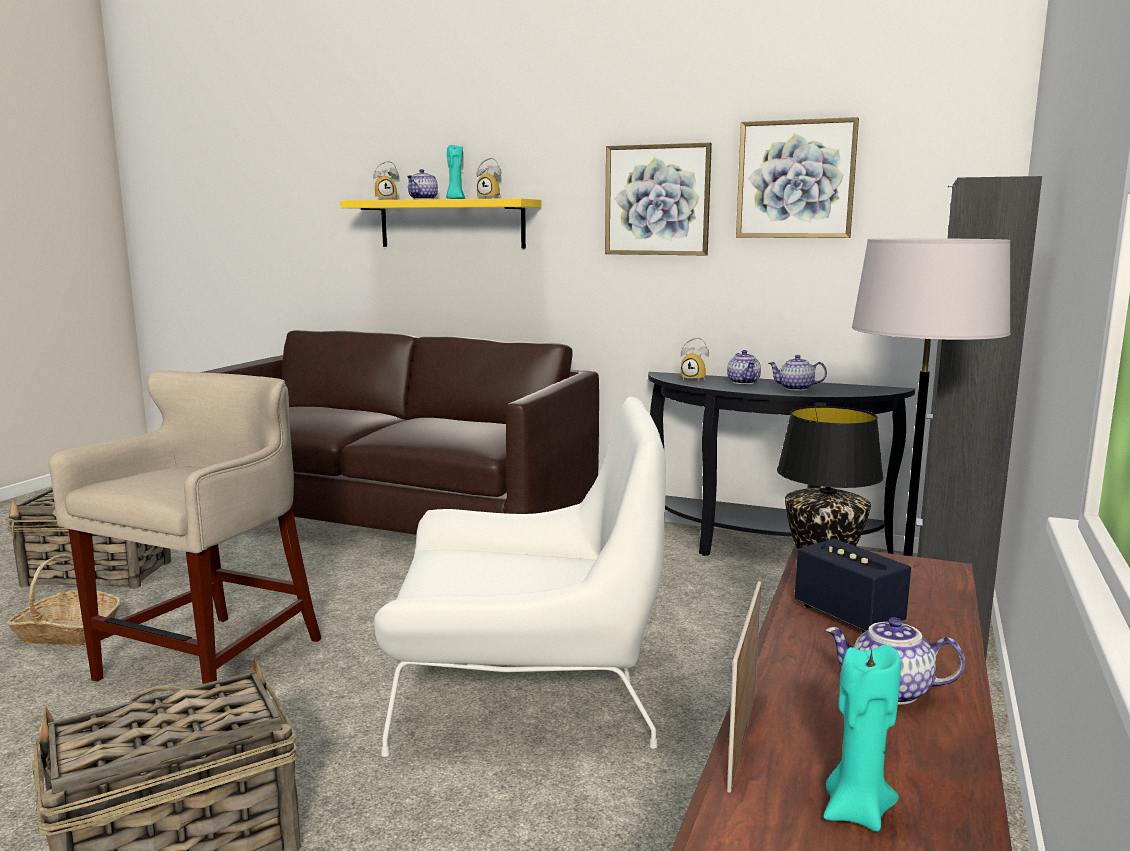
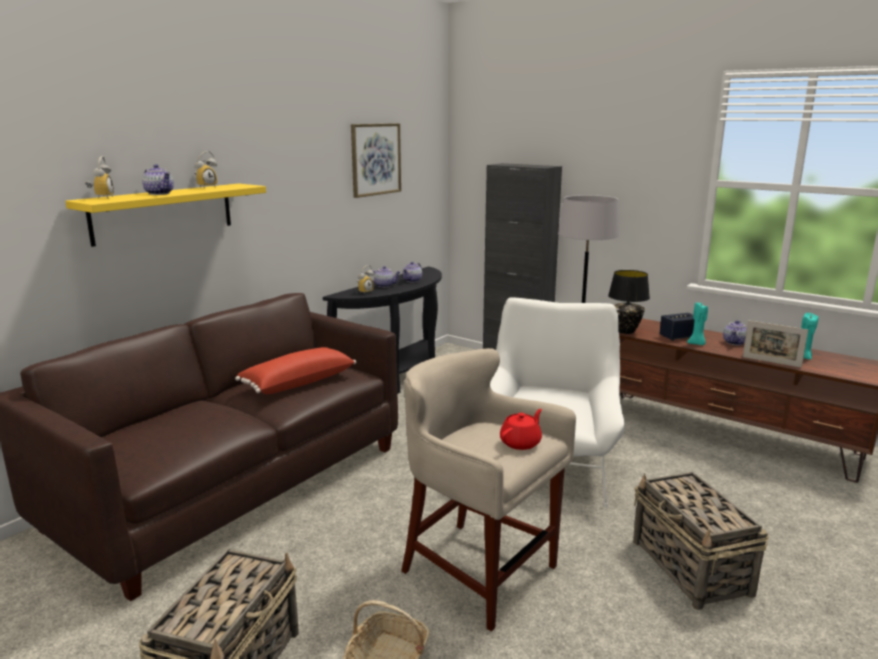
camera: 75 degrees left, 5 degrees up
(162, 484) = (521, 443): none -> red teapot
(438, 428) = (297, 382): none -> red pillow
(455, 199) = (178, 190): turquoise candle -> turquoise candle (697, 344)
(657, 200) = (312, 177): picture -> none

